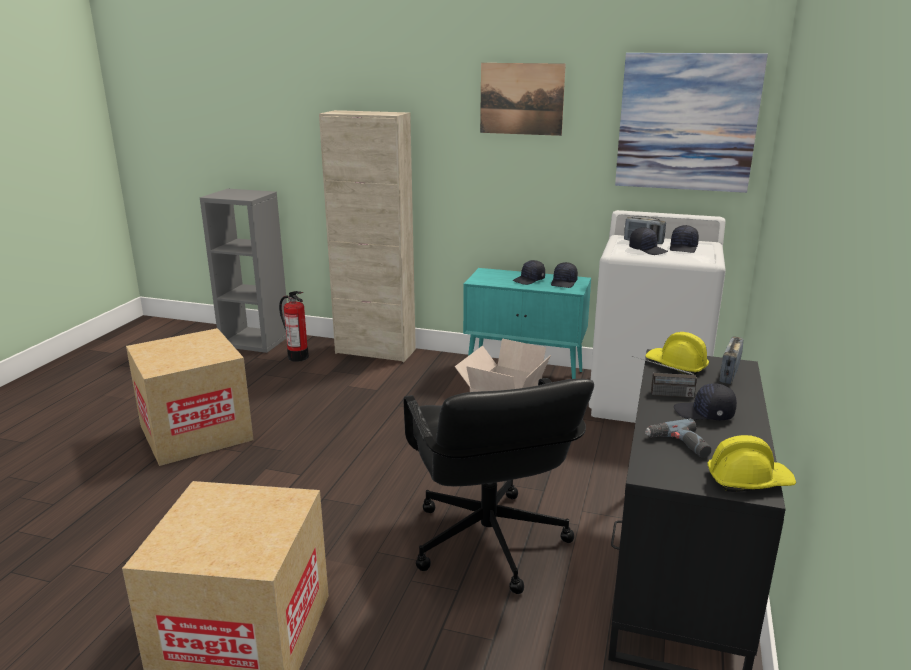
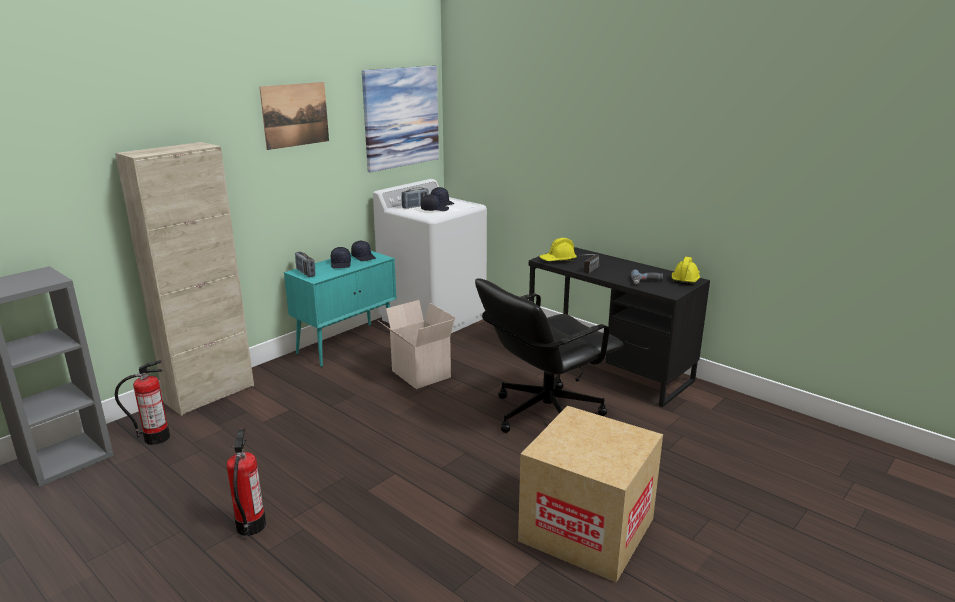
camera: 65 degrees left, 0 degrees up
(196, 433) = (250, 526): cardboard box -> fire extinguisher
(487, 542) = (545, 414): black office chair -> black office chair turned 135 degrees clockwise
(704, 413) = (618, 269): black cap -> none
(729, 374) = (577, 253): radio -> radio (305, 273)

